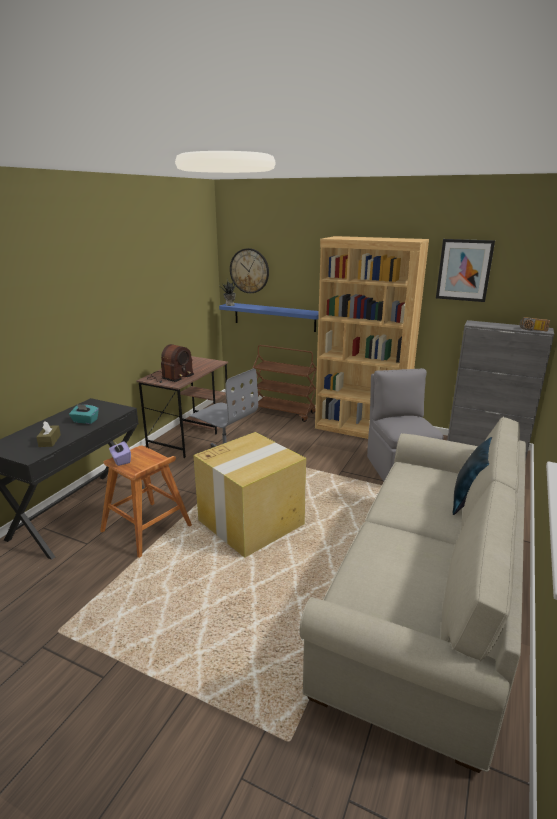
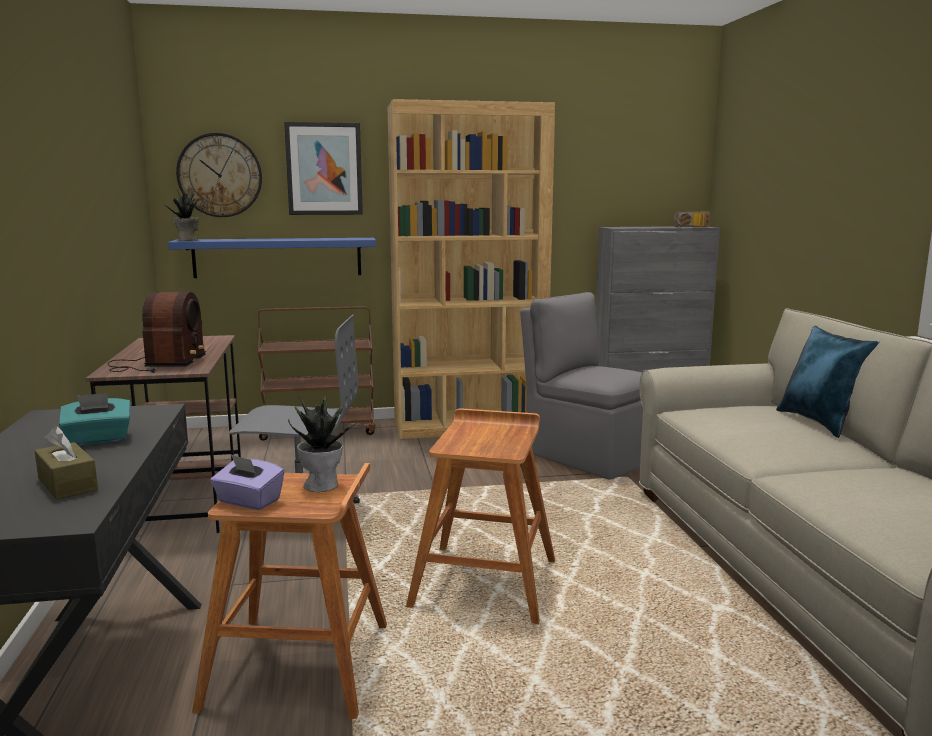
camera: 35 degrees left, 10 degrees down
(153, 460) = (322, 485): none -> potted plant
(252, 522) = (485, 582): cardboard box -> brown stool
(464, 270) = (586, 155): picture -> picture (324, 169)

